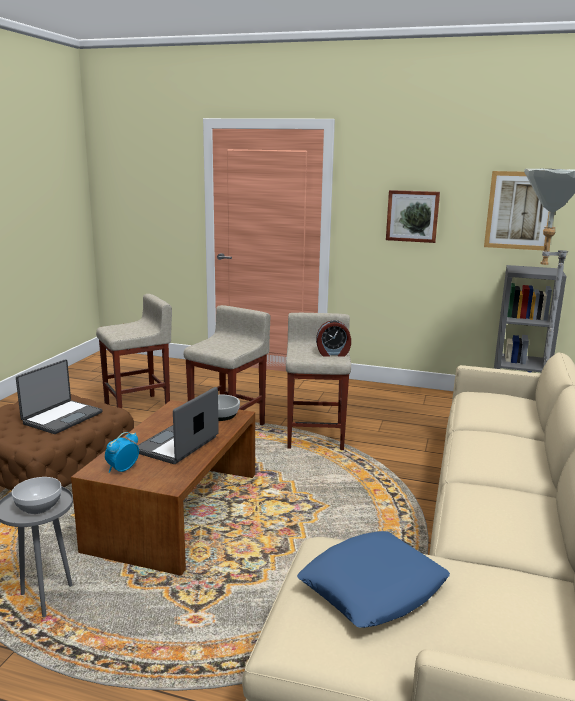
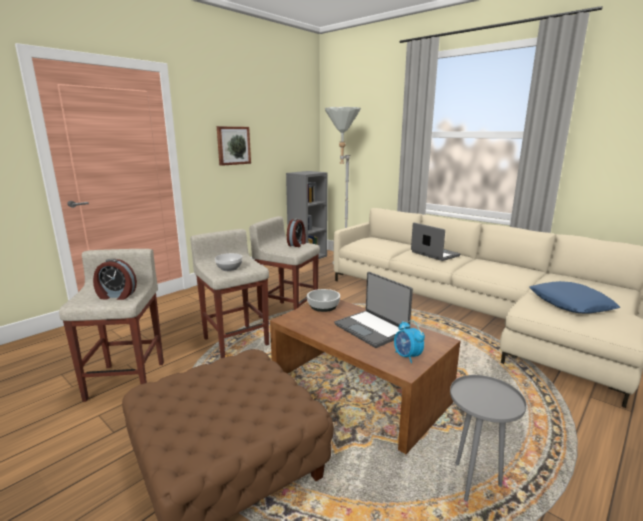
camera: 65 degrees left, 0 degrees up
(39, 507) = (489, 395): bowl -> bowl (229, 268)
(62, 418) = (239, 386): laptop -> laptop (434, 254)
(125, 332) = (116, 296): none -> alarm clock
(520, 210) = (287, 137): picture -> none

